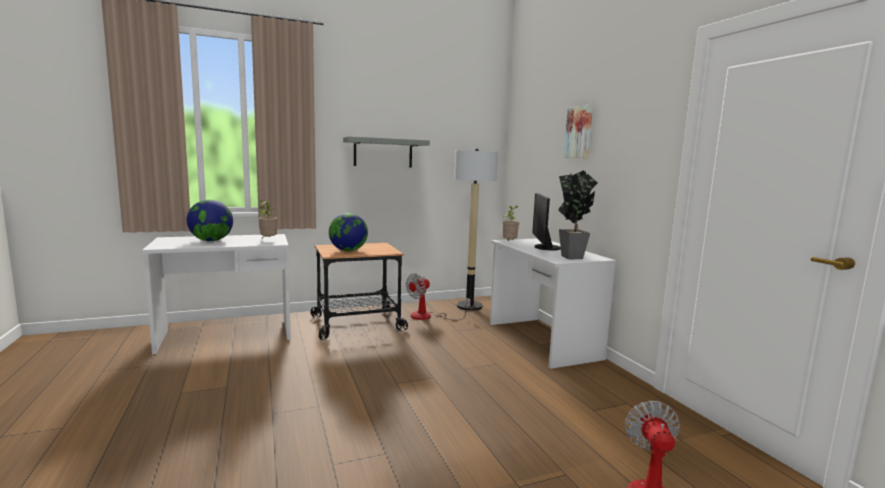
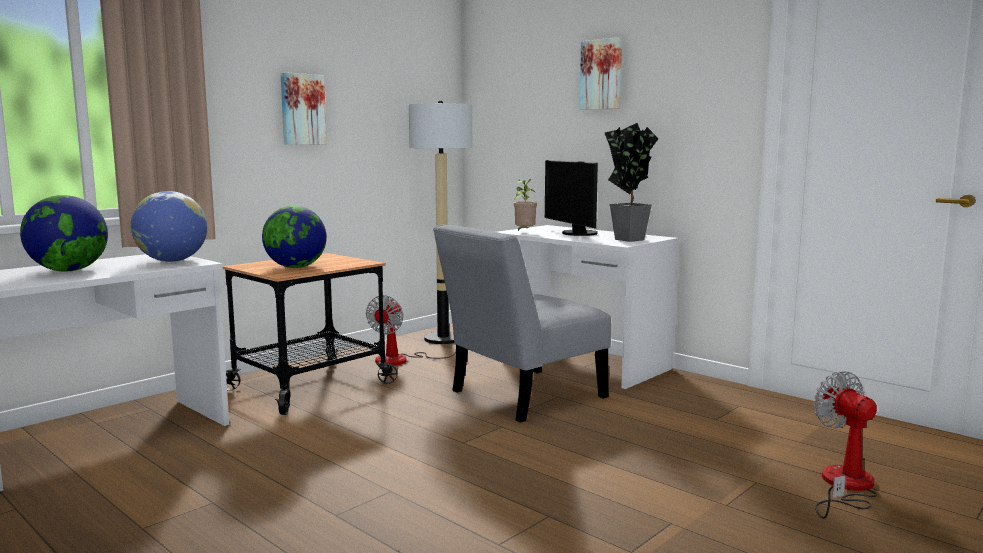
camera: 25 degrees left, 0 degrees up
(268, 240) = (172, 261): potted plant -> globe
(383, 153) = (302, 109): grey shelf -> picture
(471, 358) = (521, 396): none -> grey chair

